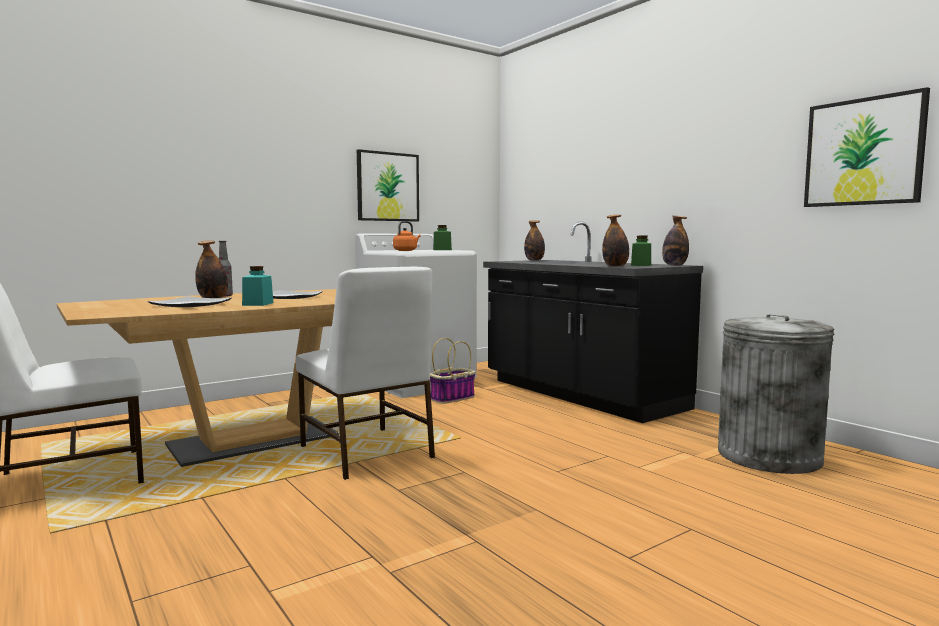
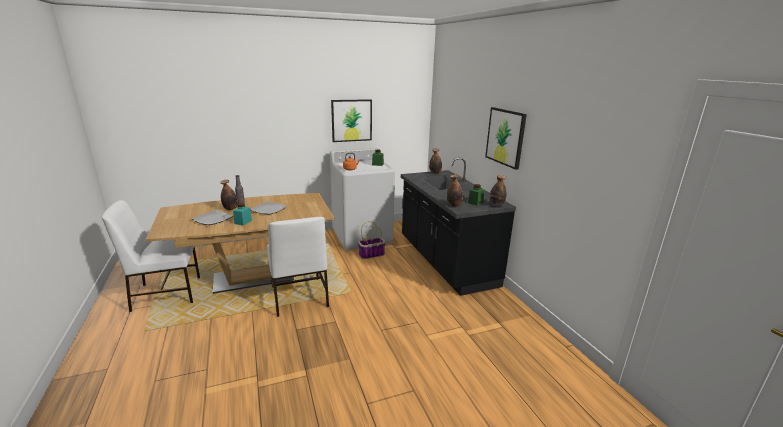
camera: 15 degrees right, 15 degrees up
(769, 456) = (508, 340): grey trash can -> none
(863, 152) = (602, 170): picture -> picture (505, 137)

